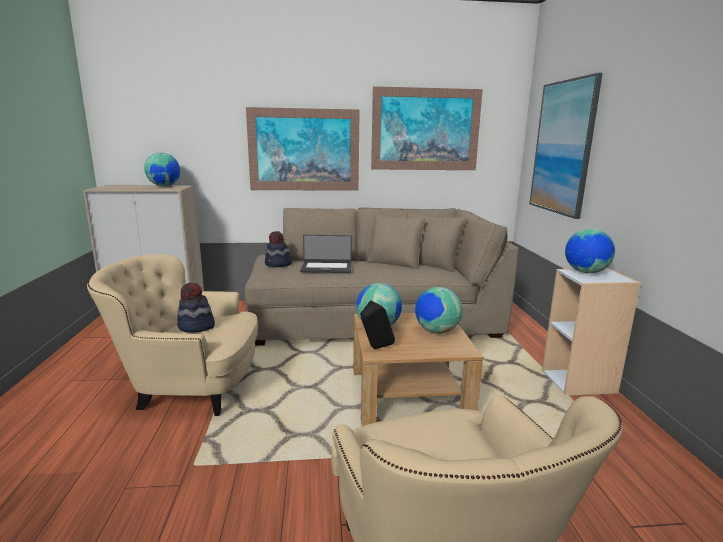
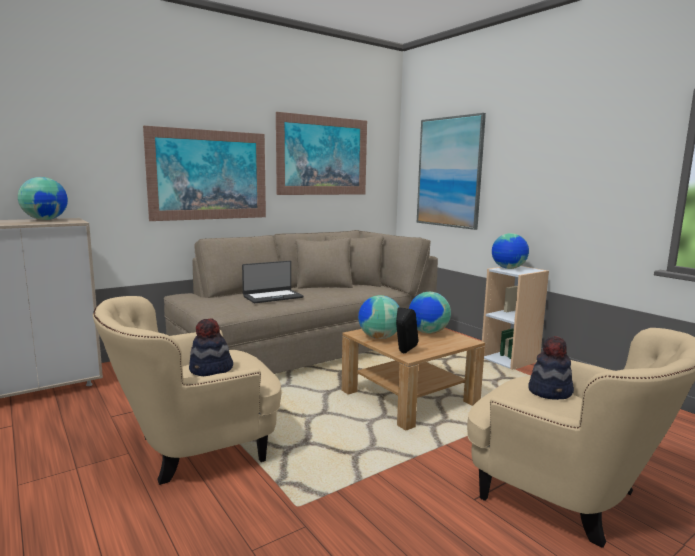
camera: 30 degrees left, 5 degrees down
(278, 264) = (215, 300): hat -> hat (550, 392)

